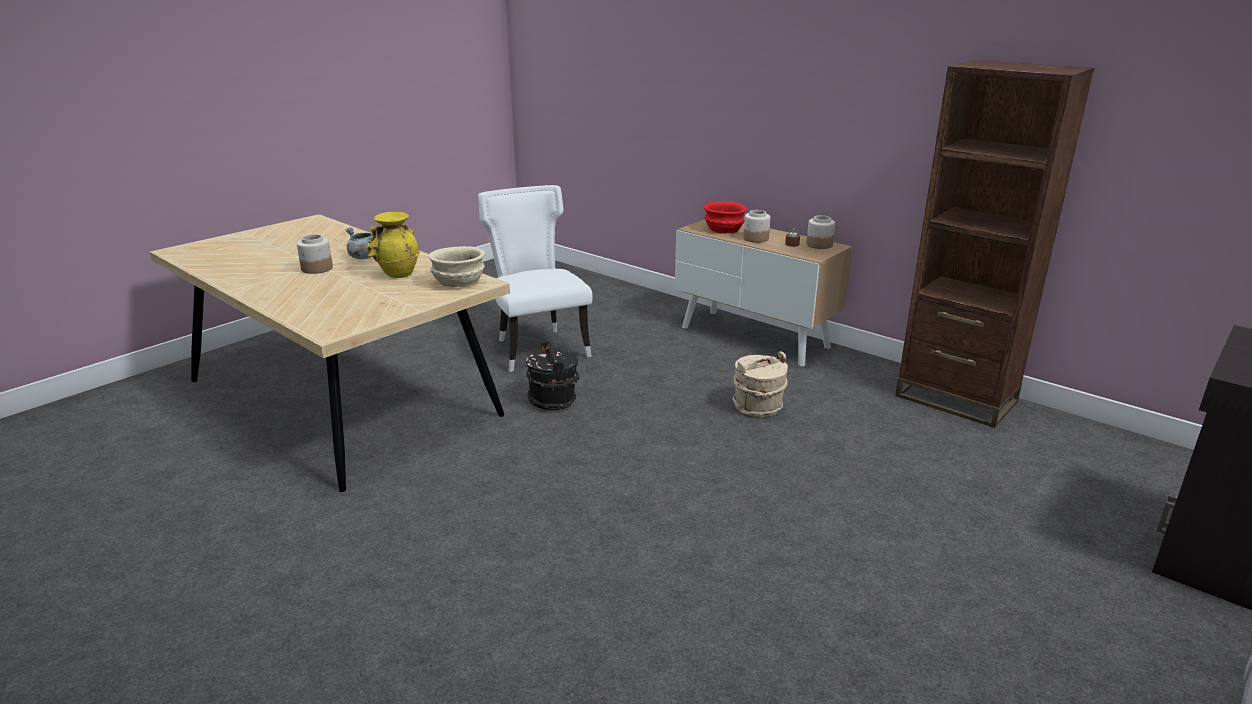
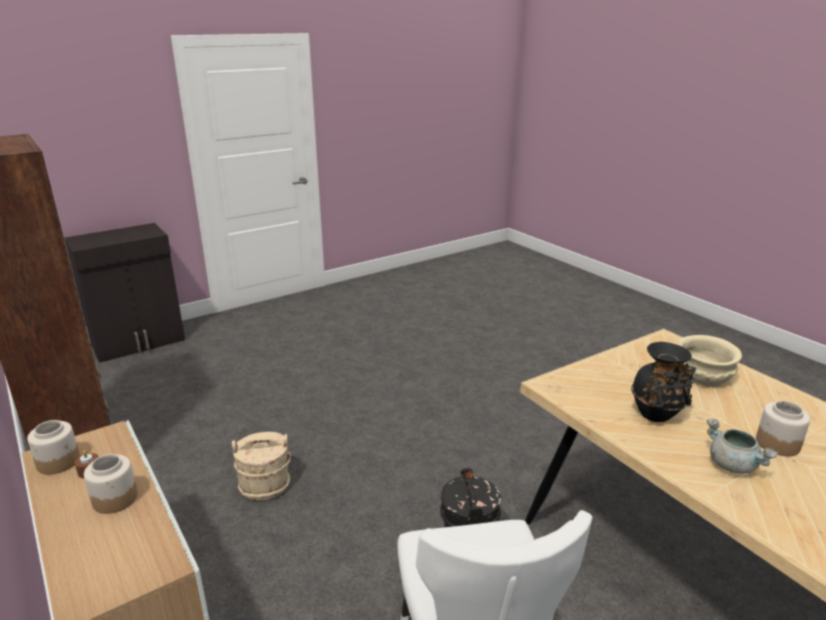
camera: 165 degrees left, 0 degrees up
(397, 274) = (657, 415): yellow vase -> black vase
(458, 282) = (578, 389): beige bowl -> beige bowl (703, 376)
(724, 229) = (119, 548): red bowl -> none

